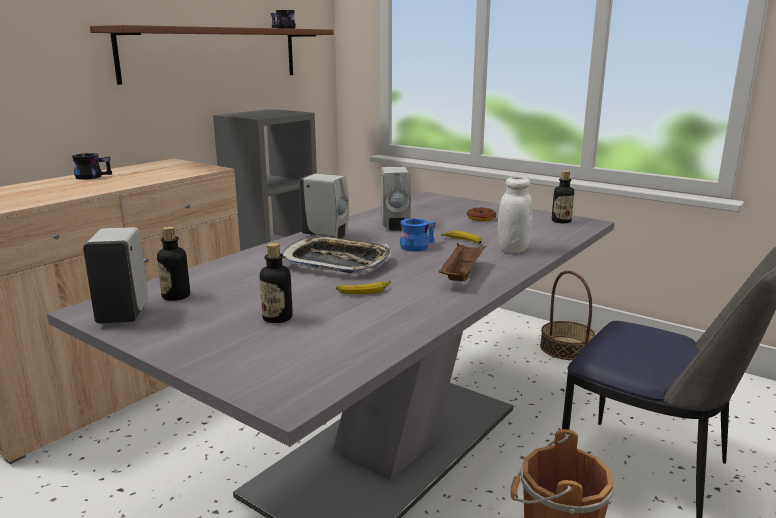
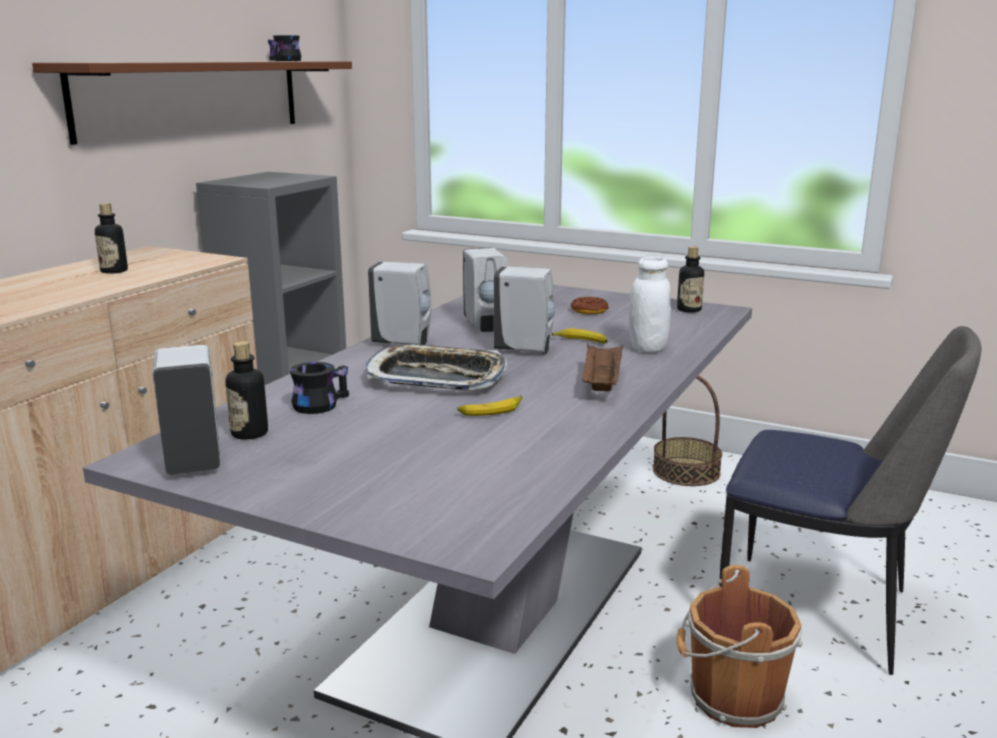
camera: 10 degrees left, 0 degrees up
(92, 176) = (50, 276): black mug -> black mug (318, 403)
(277, 318) = (401, 451): bottle -> bottle (114, 271)
(416, 246) = (526, 350): blue mug -> white soap dispenser

